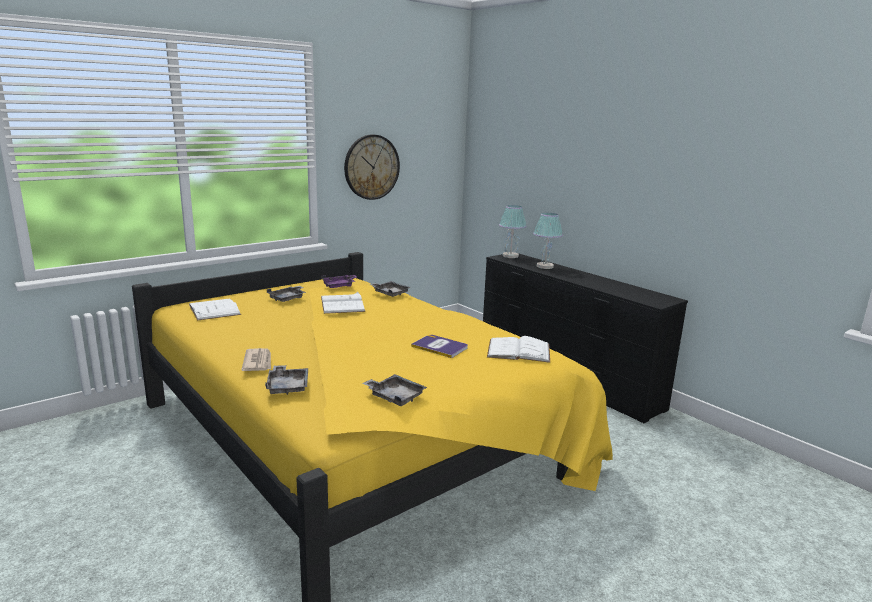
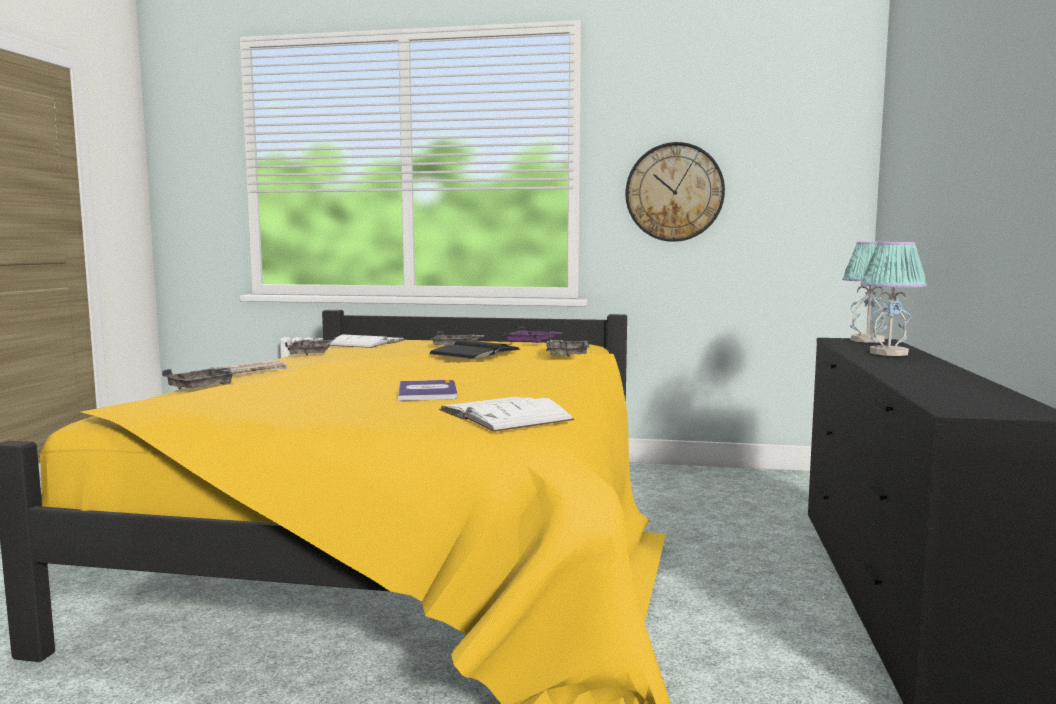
camera: 50 degrees right, 10 degrees down
(342, 304) = (475, 352): white book -> black book
(395, 396) = (220, 407): grey tray -> grey tray (310, 353)

